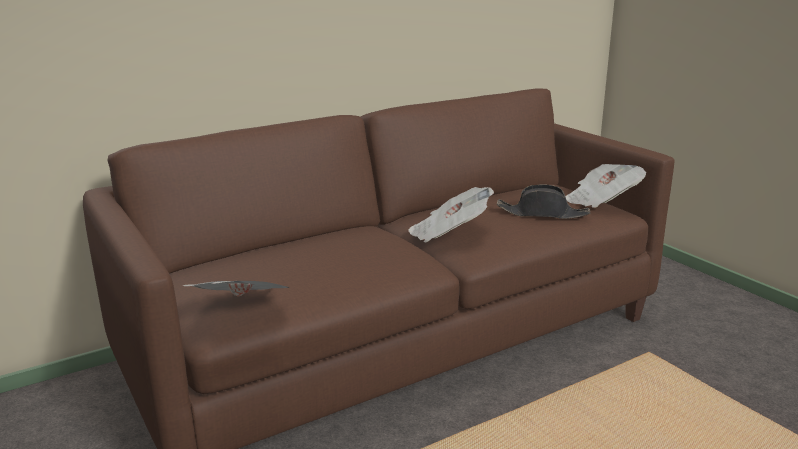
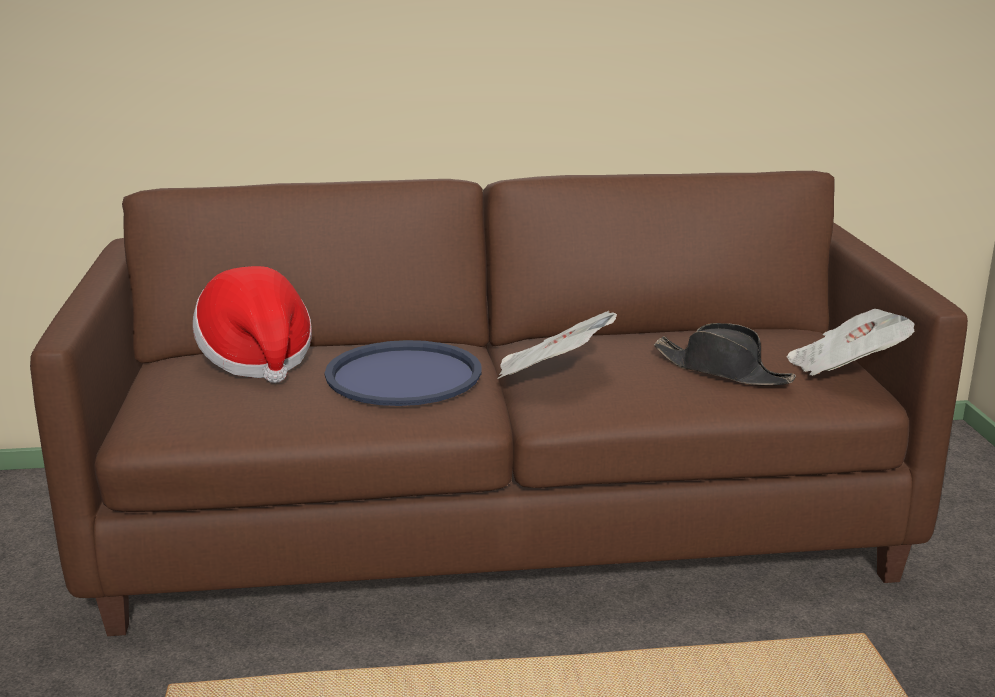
camera: 25 degrees right, 0 degrees up
(242, 311) = (182, 417): newspaper -> none
(248, 261) = (256, 360): none -> hat
(362, 252) = (404, 375): none -> blue tray

